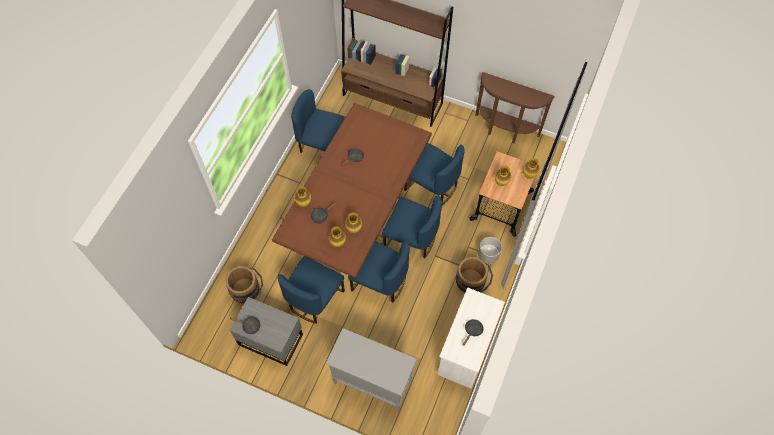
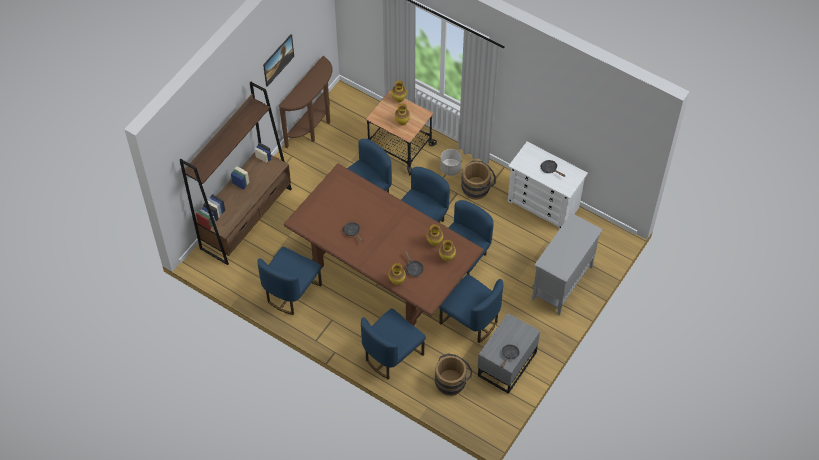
camera: 80 degrees left, 5 degrees down
(268, 236) = (392, 355): none -> blue chair
(499, 40) = (279, 65): none -> picture

